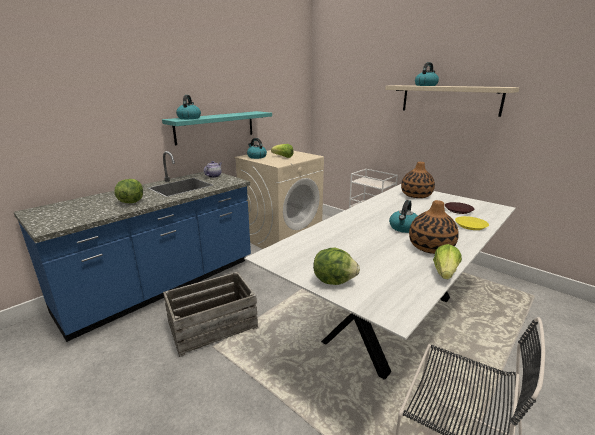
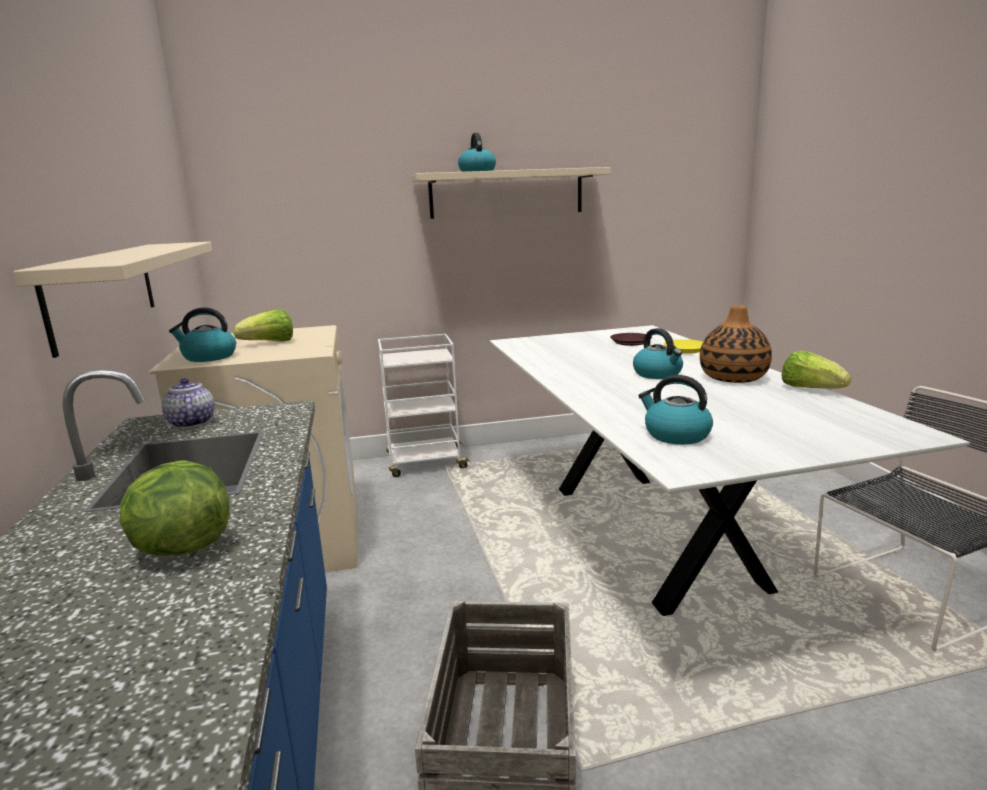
camera: 55 degrees left, 5 degrees down
(189, 118) = (96, 260): kettle -> kettle (675, 435)
(215, 127) = (104, 291): turquoise shelf -> beige shelf
(334, 280) = (803, 443): lettuce -> none
(416, 195) = (549, 344): vase -> none

